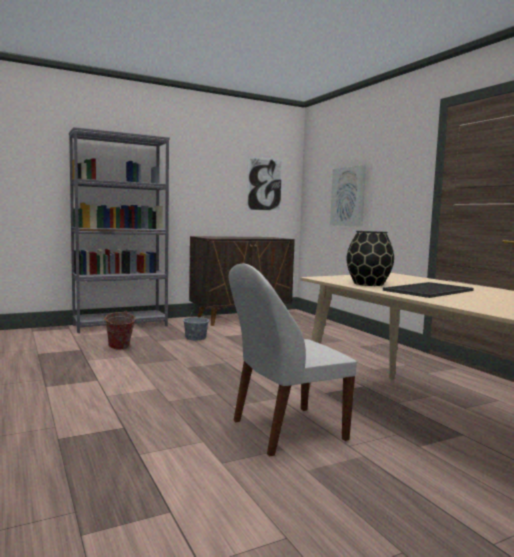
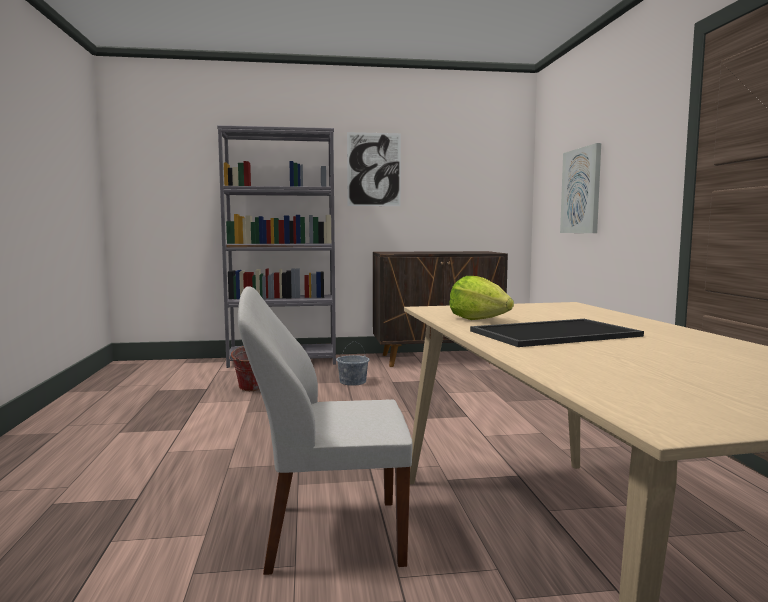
camera: 20 degrees right, 0 degrees up
(264, 184) = (477, 181): picture -> picture (374, 169)
(368, 284) = (478, 319): black vase -> lettuce

